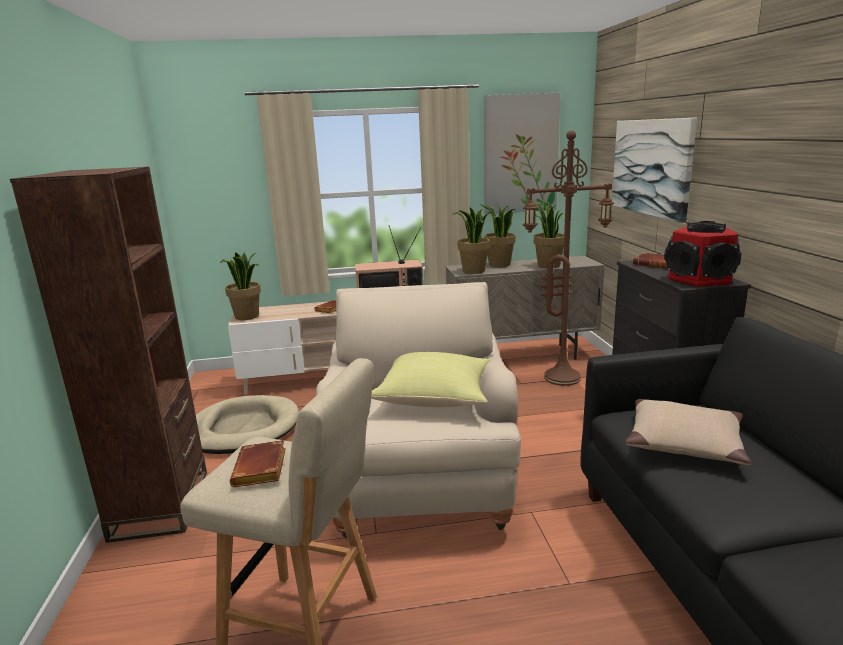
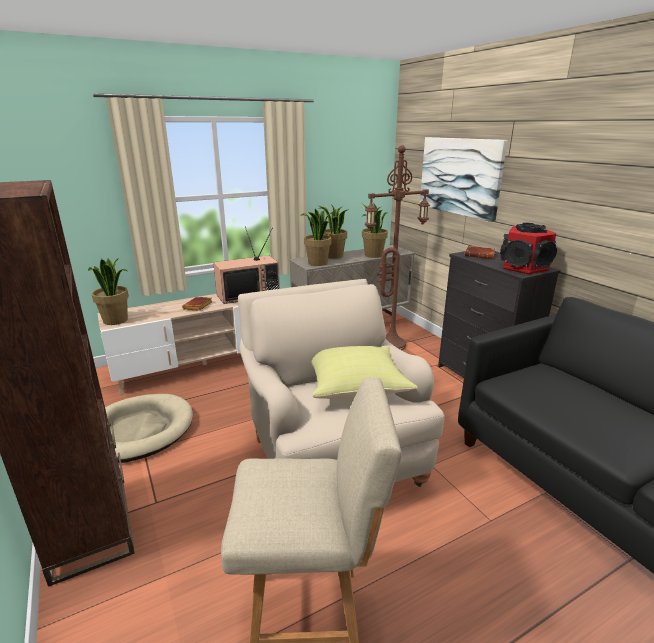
camera: 20 degrees left, 5 degrees up
(262, 470) = (286, 498): brown book -> none
(520, 154) = (343, 162): picture -> none
(684, 442) = (559, 398): beige pillow -> none

